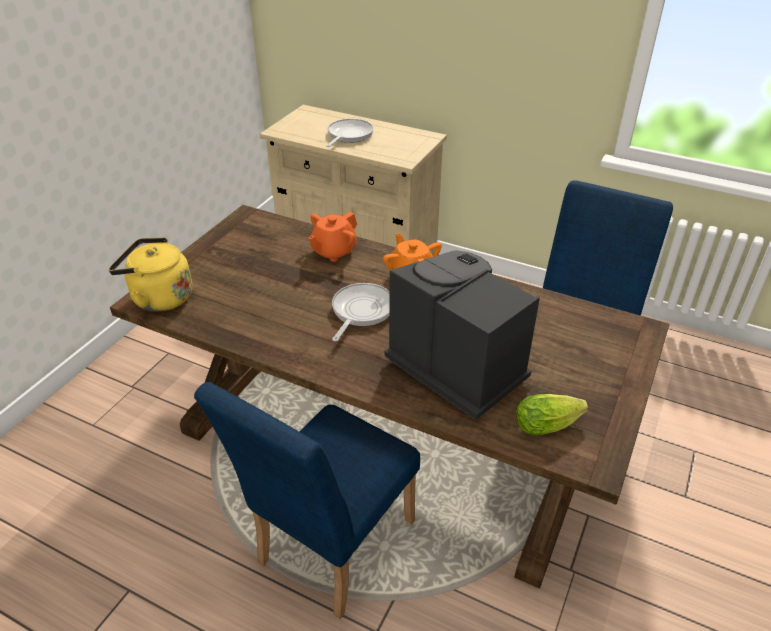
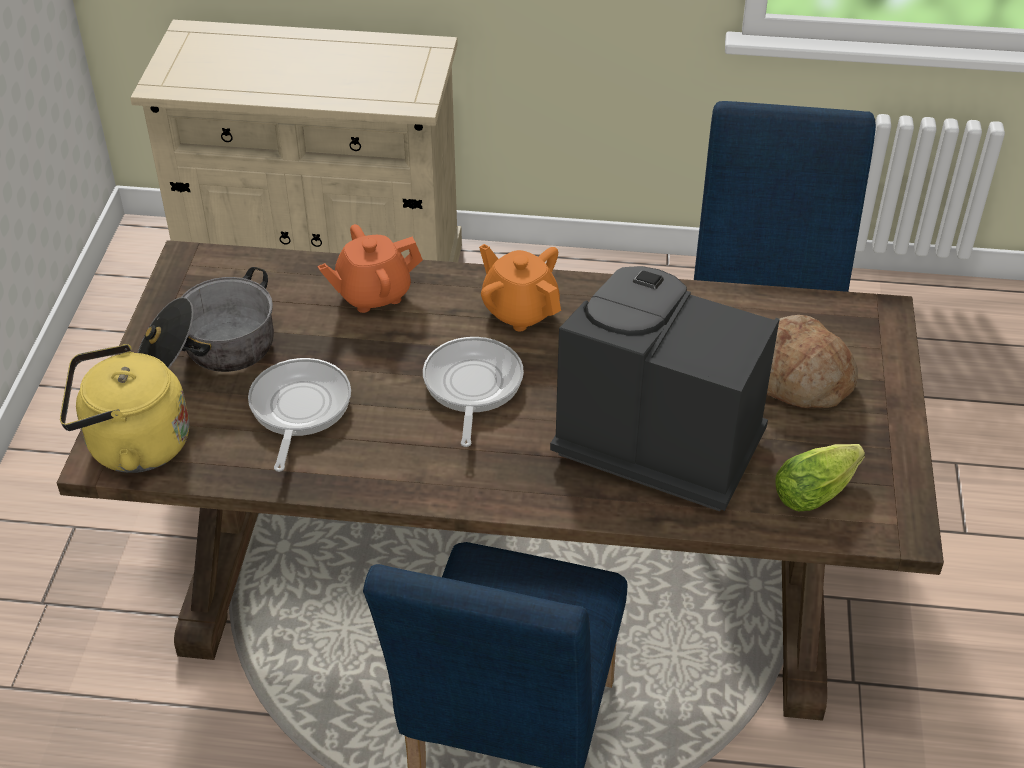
camera: 20 degrees left, 5 degrees up
(228, 261) = (208, 352): none -> cooking pot
(333, 251) = (373, 294): orange teapot -> orange teapot turned 45 degrees clockwise
(348, 135) = (292, 70): frying pan -> frying pan (298, 409)
(567, 353) = (796, 378): none -> bread

